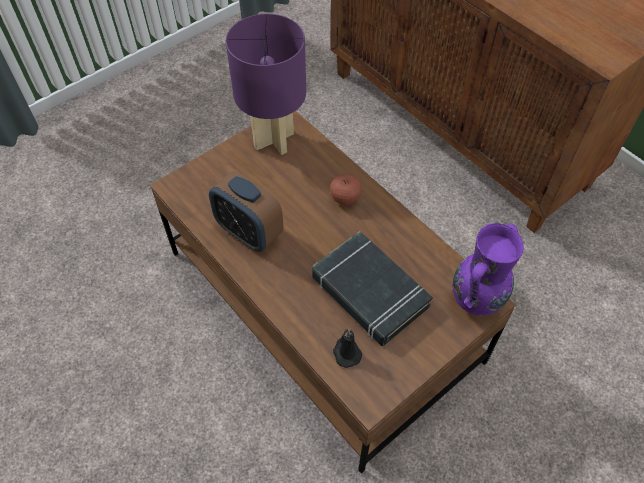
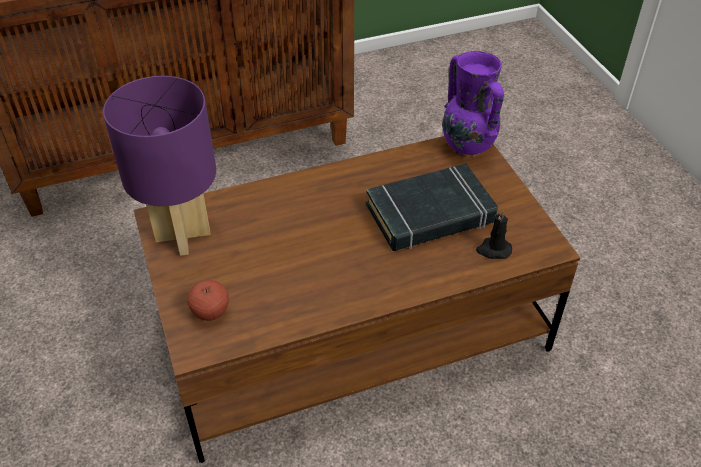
camera: 70 degrees left, 10 degrees down
(249, 232) = (308, 290): alarm clock -> none
(345, 198) = (304, 200): apple -> apple (210, 312)

